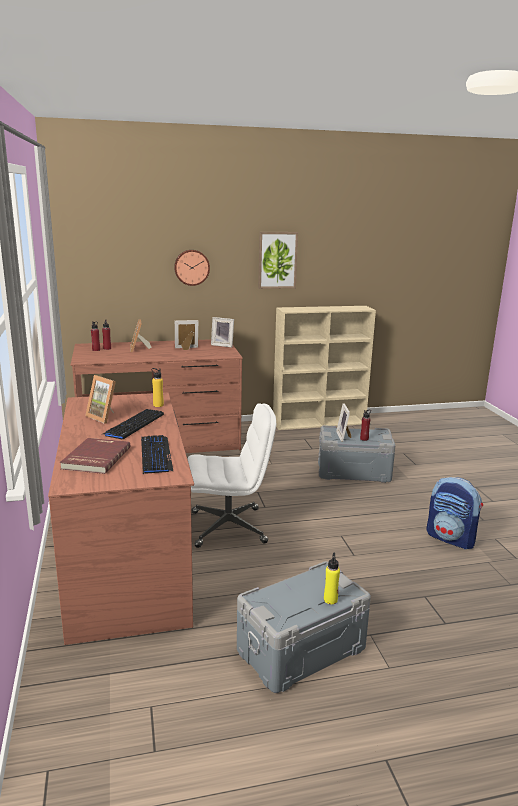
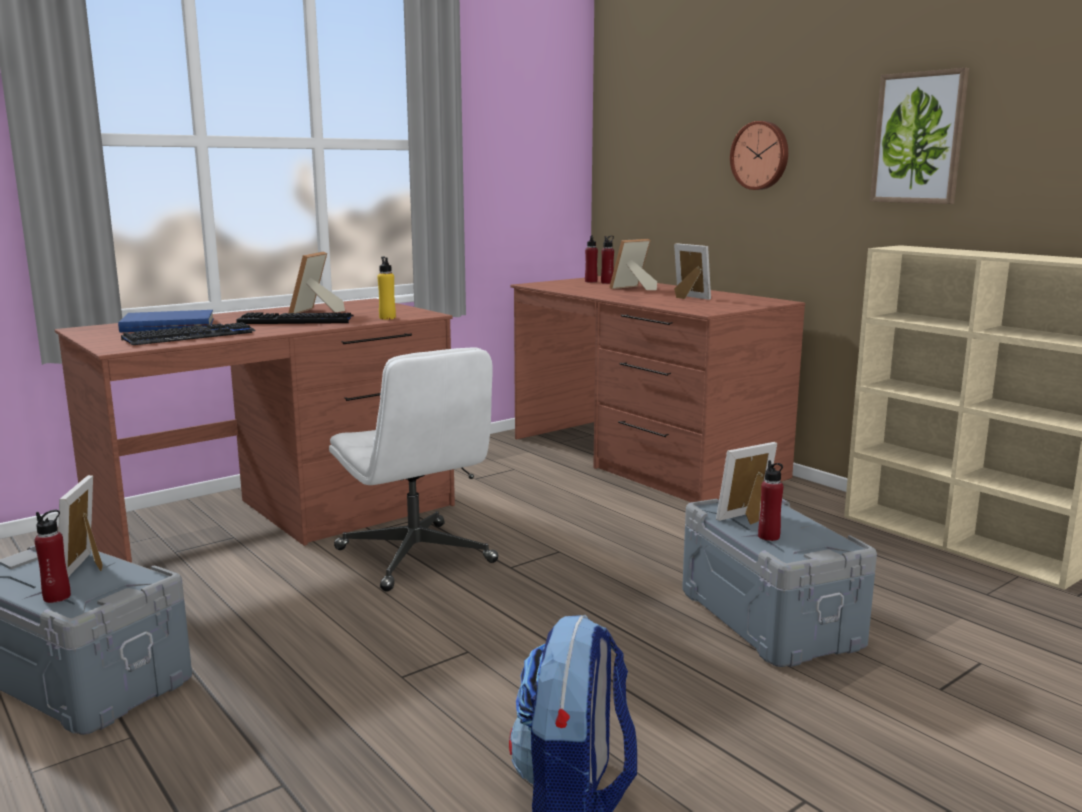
camera: 65 degrees right, 5 degrees down
(95, 458) = (168, 325): red book -> blue book
(223, 345) = (754, 304): picture frame -> picture frame (88, 567)
(330, 599) = (57, 597): yellow bottle -> red bottle

